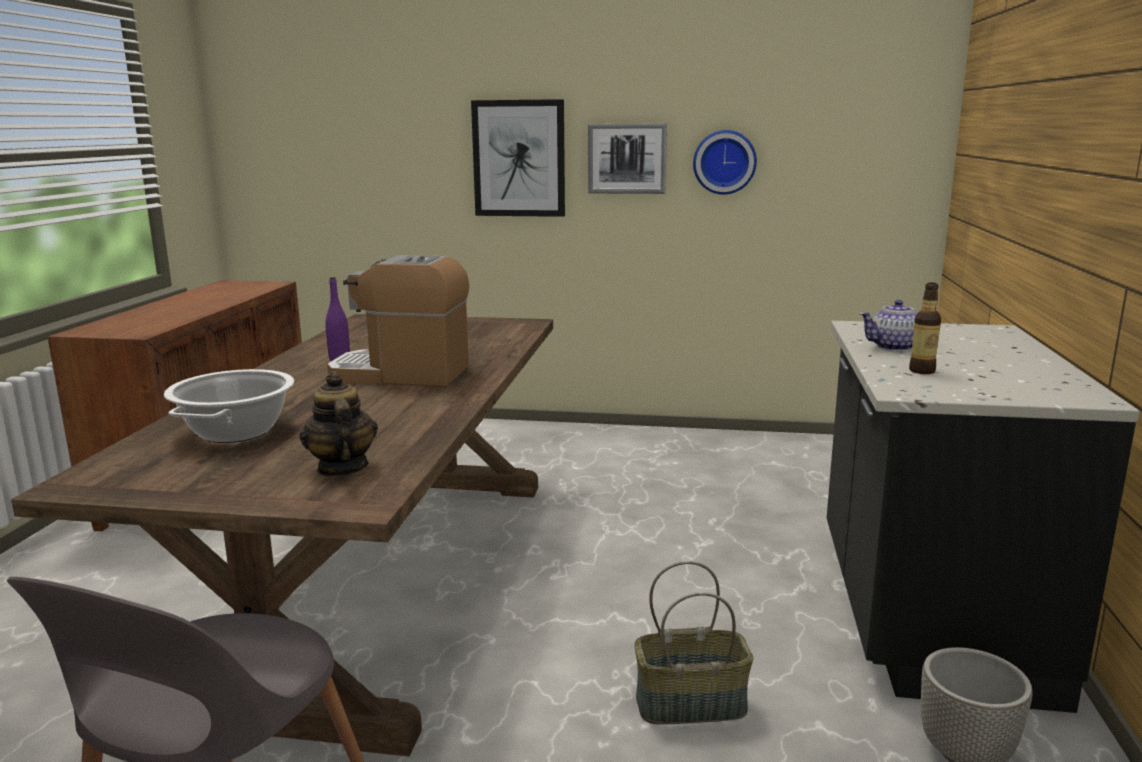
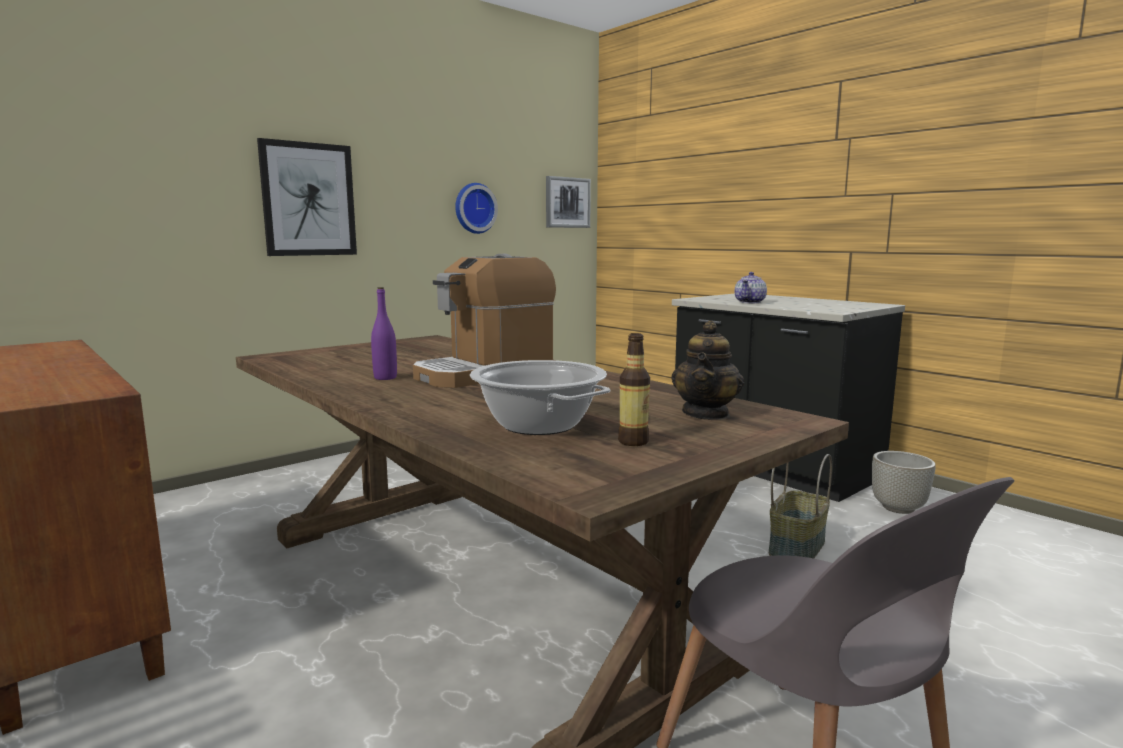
camera: 50 degrees left, 5 degrees down
(341, 468) = (706, 414): teapot -> teapot turned 90 degrees counterclockwise
(627, 158) = (404, 203): picture -> picture (567, 202)
(922, 371) = (802, 306): bottle -> bottle (633, 442)

